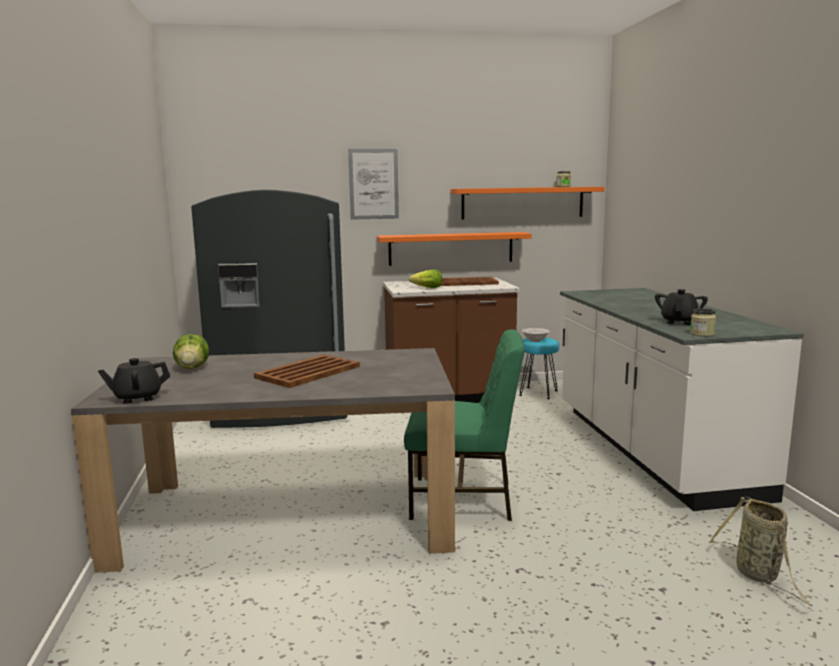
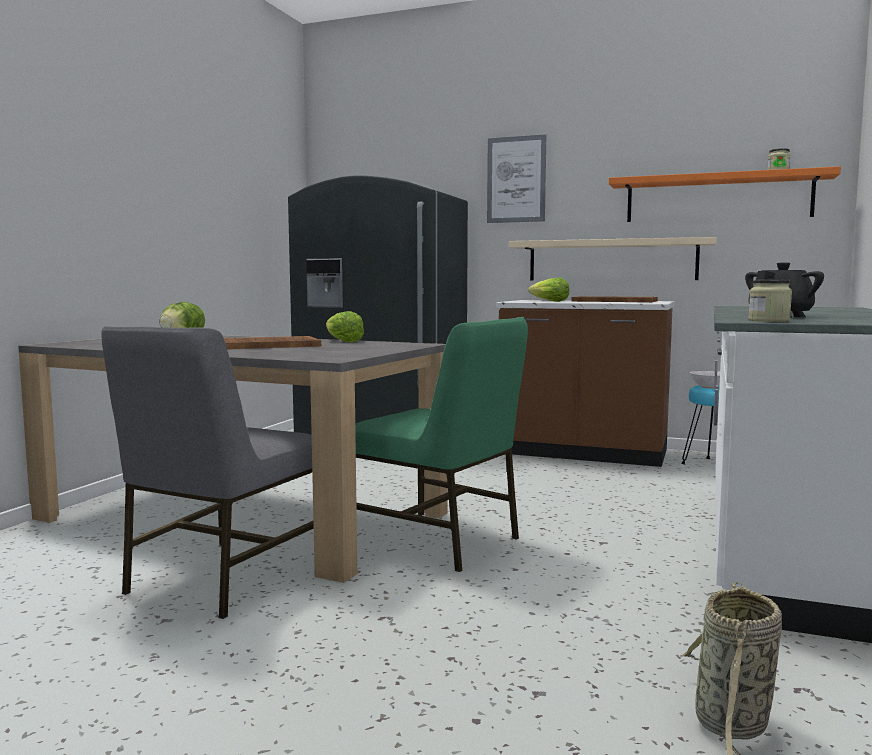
camera: 30 degrees right, 5 degrees down
(137, 398) = (78, 345): black teapot -> none
(350, 355) = (342, 341): none -> lettuce
(367, 575) = (222, 578): none -> grey chair
(451, 248) = (611, 260): orange shelf -> beige shelf

